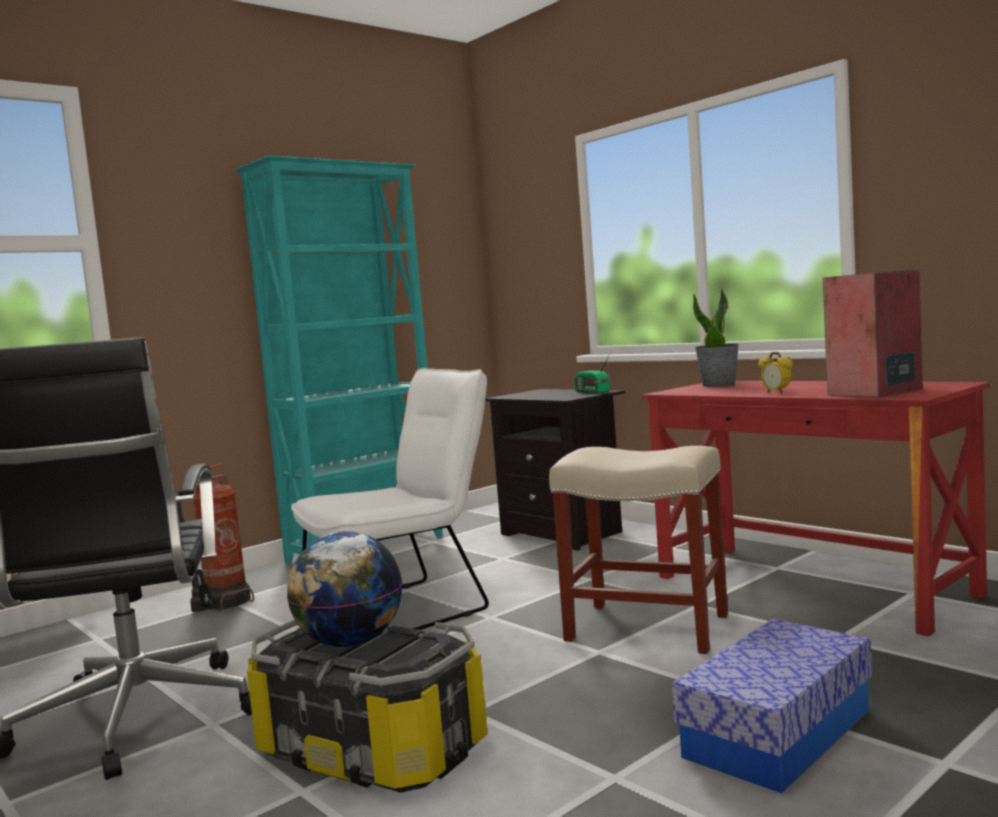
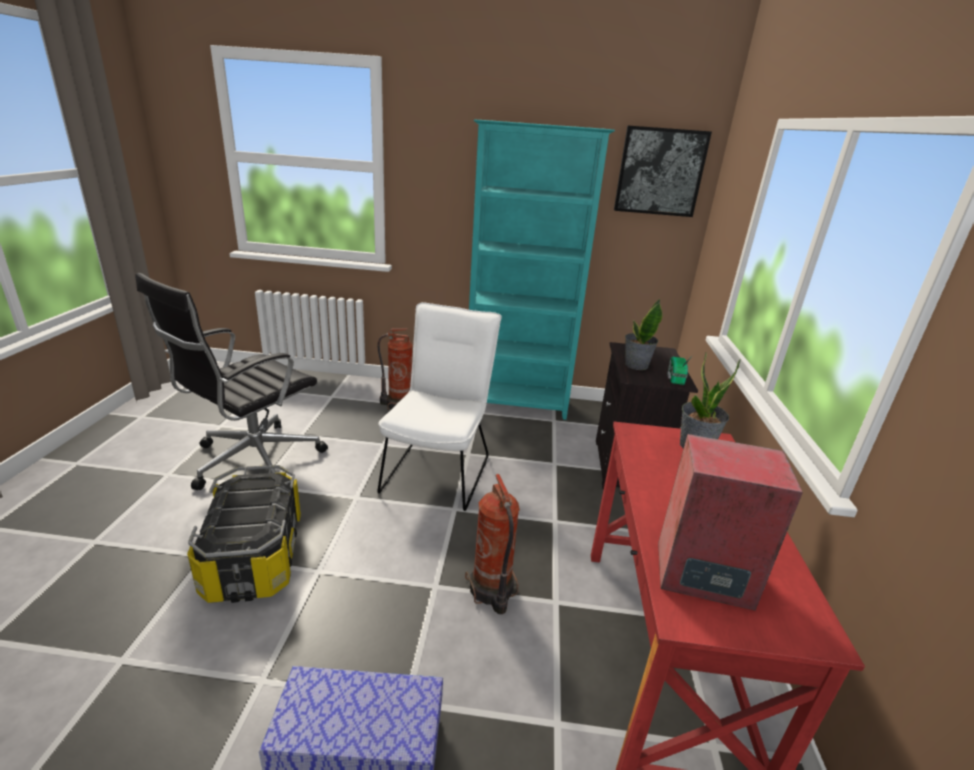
camera: 45 degrees right, 20 degrees up
(350, 642) = (248, 501): globe -> none
(406, 609) = (439, 469): white chair -> white chair turned 90 degrees counterclockwise
(433, 220) = (660, 172): none -> picture
(546, 396) = (636, 365): none -> potted plant
(644, 627) = (491, 591): beige stool -> fire extinguisher
(776, 392) = (660, 500): alarm clock -> none

